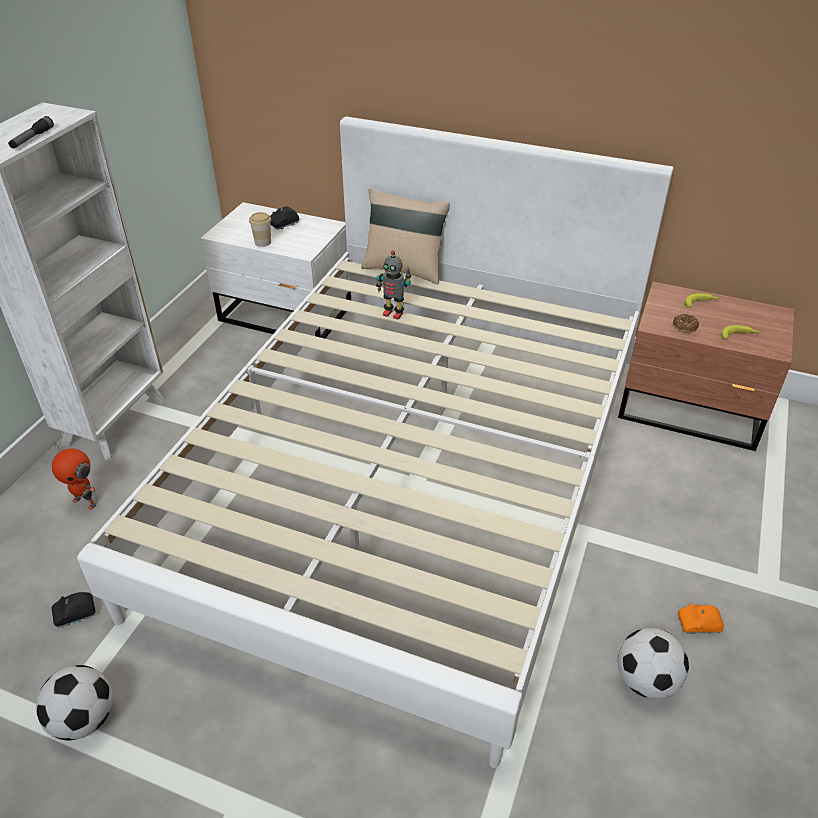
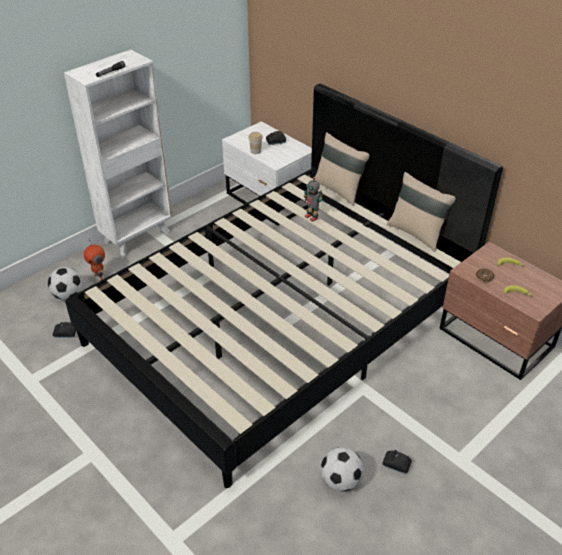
camera: 25 degrees right, 0 degrees up
(84, 719) = (44, 385): football -> football (68, 295)
(410, 475) = (282, 320): white bed -> black bed
(545, 298) = (417, 233): none -> beige pillow
(698, 625) = (396, 465): orange toy car -> black toy car

